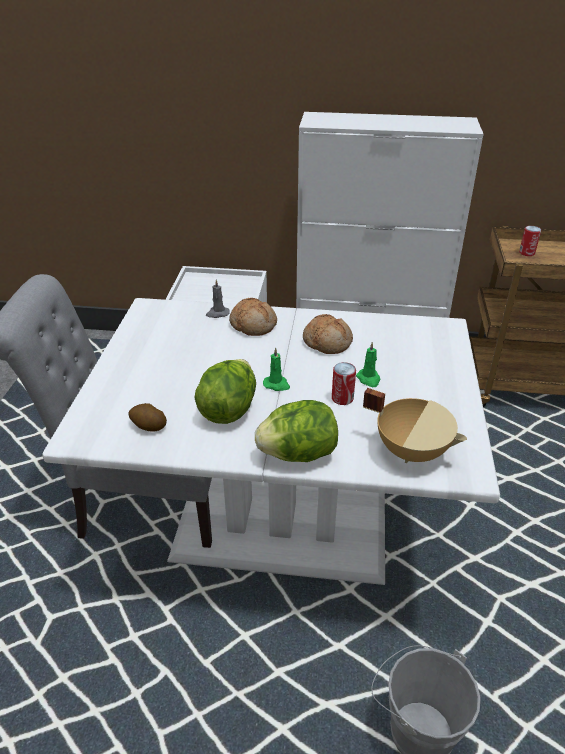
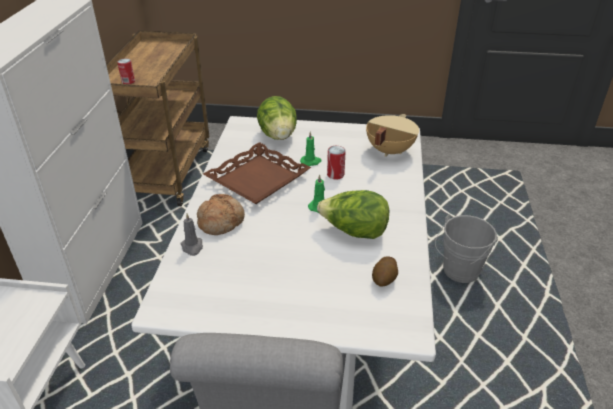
camera: 90 degrees left, 0 degrees up
(298, 454) = (402, 196): lettuce -> lettuce (278, 135)
(327, 342) = (257, 179): bread -> brown tray

